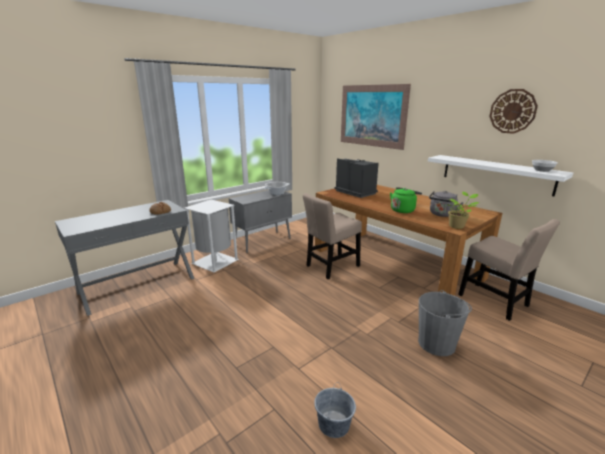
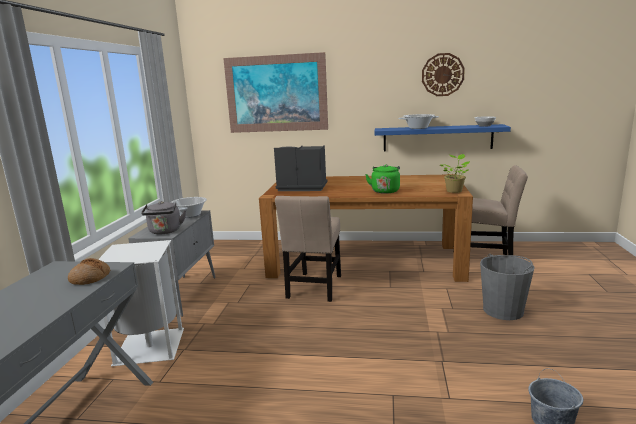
camera: 40 degrees left, 5 degrees down
(442, 214) = (422, 186): grey kettle -> grey kettle (165, 232)
(471, 161) = (418, 128): none -> cooking pot
(496, 174) = (437, 138): white shelf -> blue shelf

